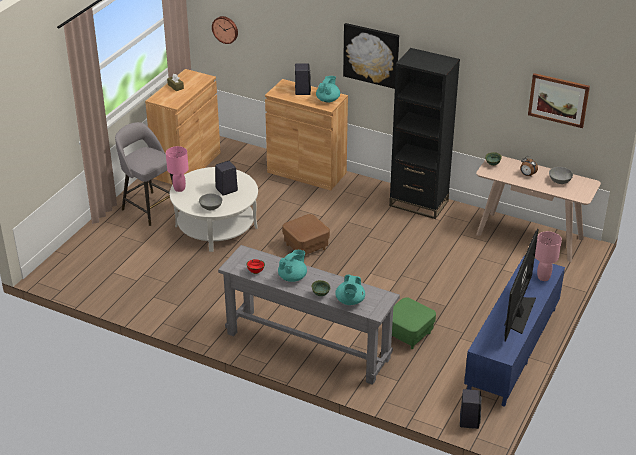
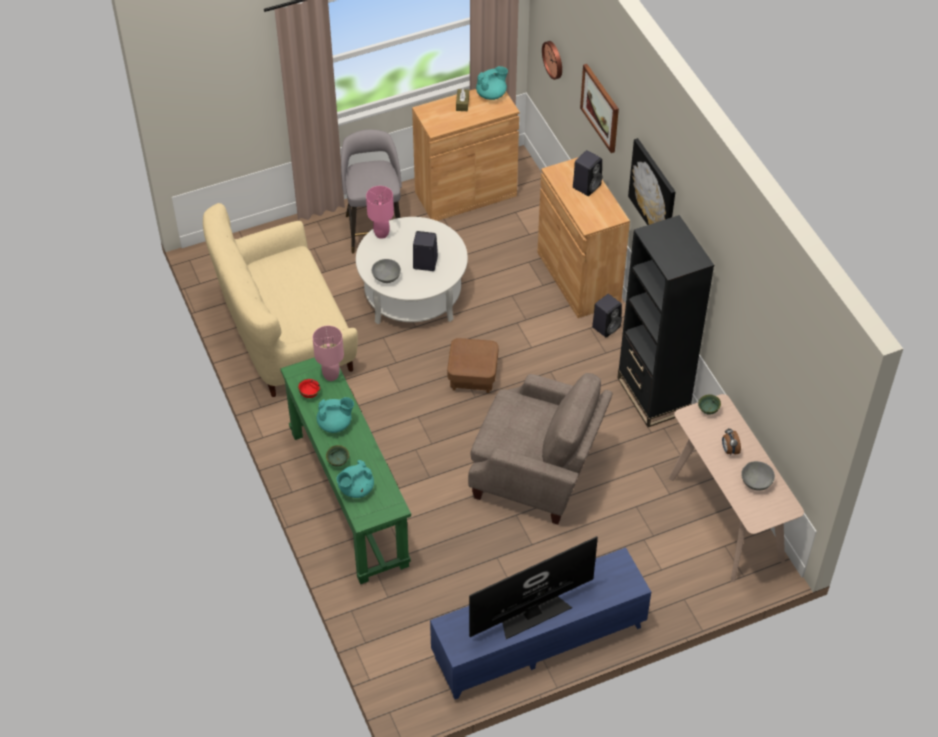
camera: 40 degrees right, 15 degrees up
(157, 288) = (284, 335): none -> beige sofa
(307, 345) = (349, 498): grey console table -> green console table
(328, 100) = (600, 215): turquoise teapot -> turquoise teapot (491, 94)
(404, 271) = (537, 473): none -> beige armchair
(408, 334) = (456, 551): green ottoman -> none
(469, 420) = (404, 689): black speaker -> black speaker (606, 326)
(543, 277) = (611, 588): pink table lamp -> pink table lamp (331, 375)
(558, 100) = (787, 387): picture -> picture (600, 107)

